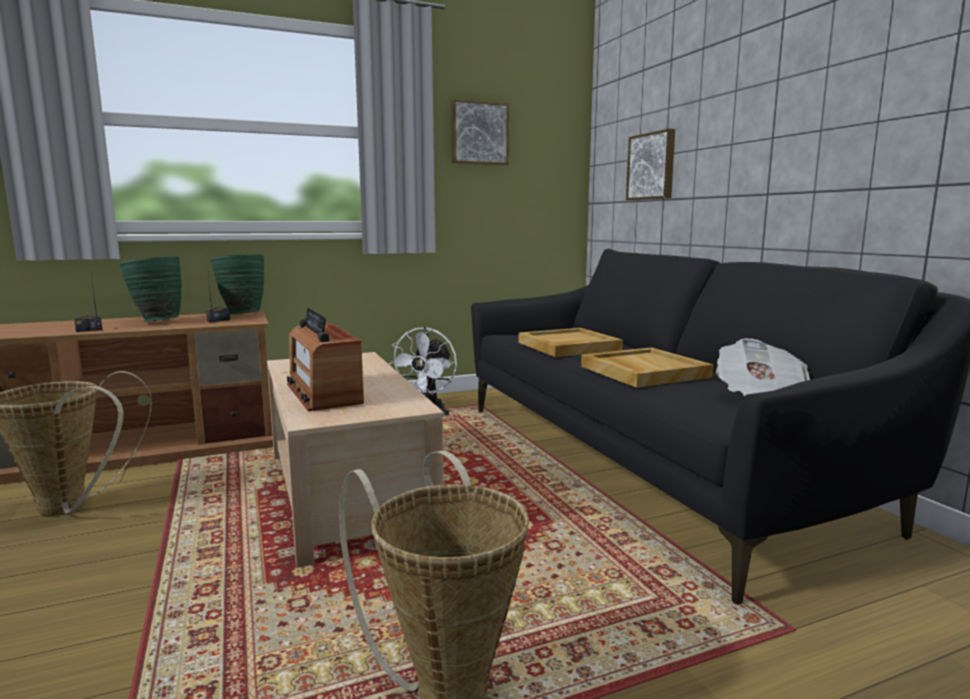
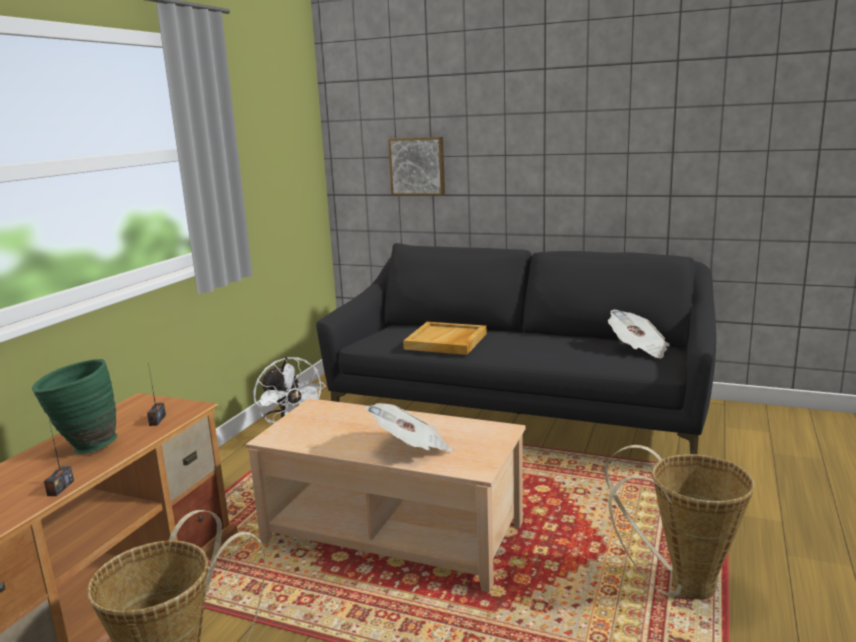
camera: 45 degrees left, 5 degrees up
(241, 314) = (139, 404): green vase -> none
(323, 393) = (411, 448): radio -> newspaper
(479, 133) = (253, 140): picture -> none
(643, 371) = (545, 349): beige tray -> none

